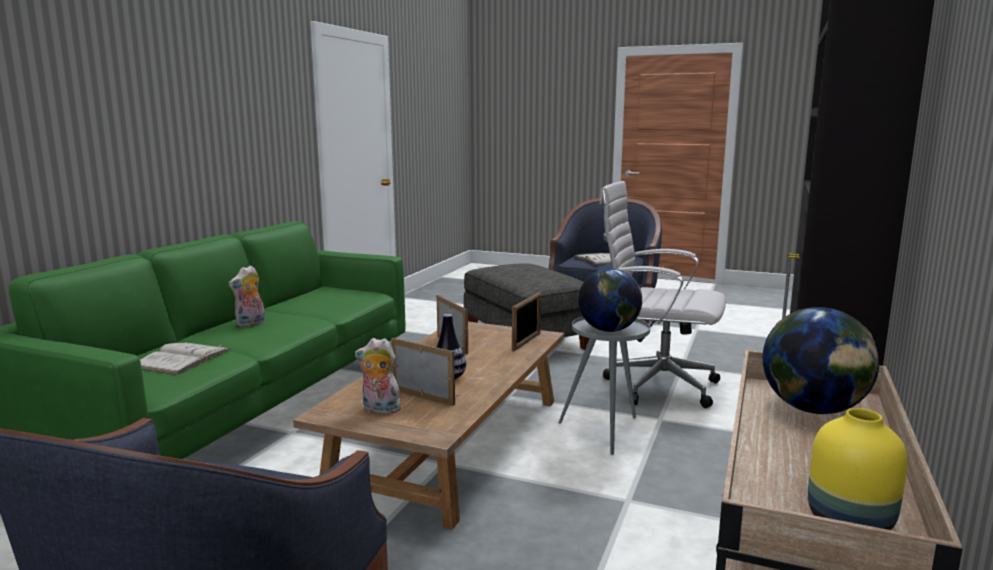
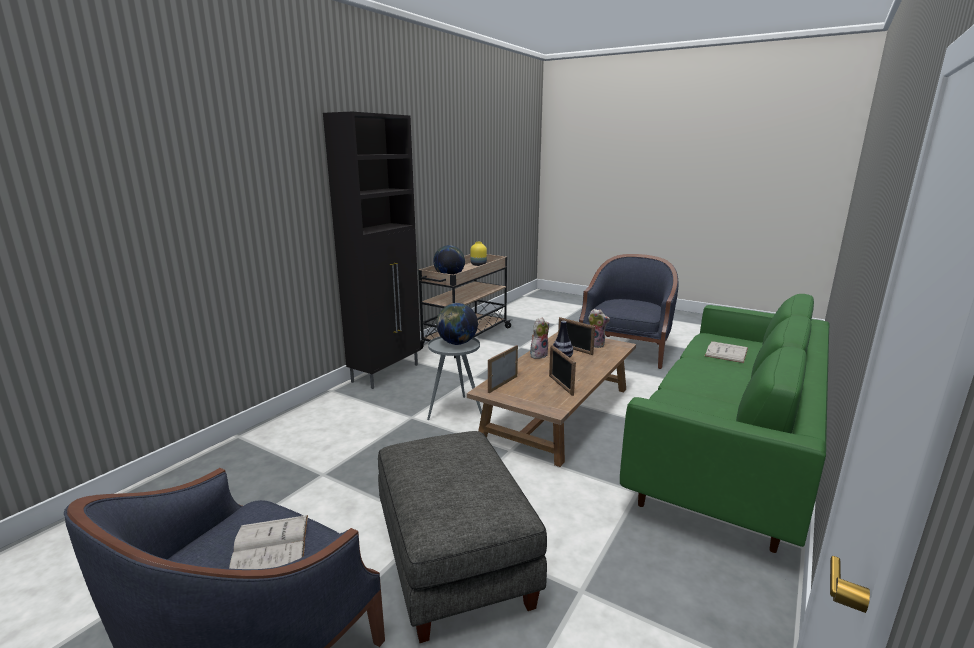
camera: 170 degrees left, 5 degrees up
(251, 324) = (727, 381): plush toy -> plush toy (538, 355)
(656, 386) = (379, 449): white office chair -> none

